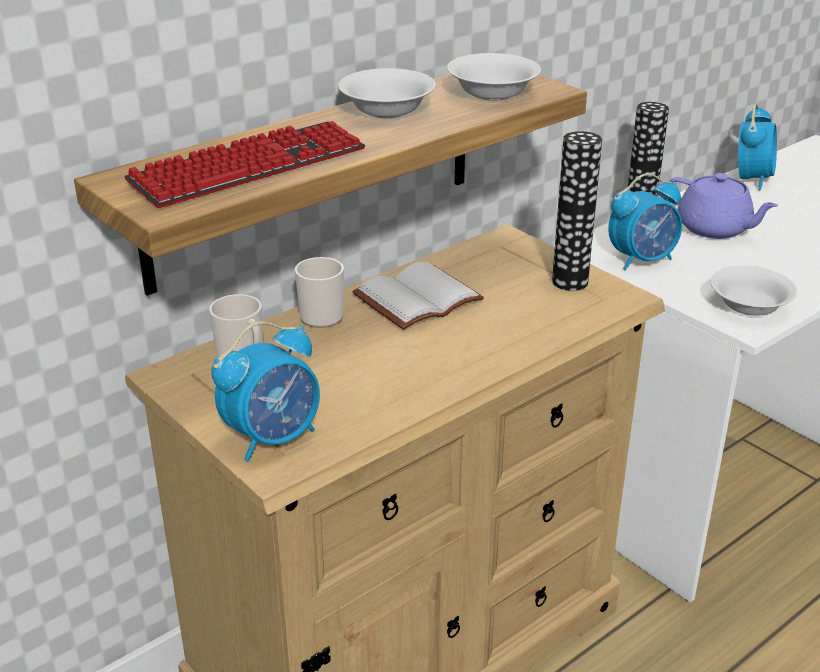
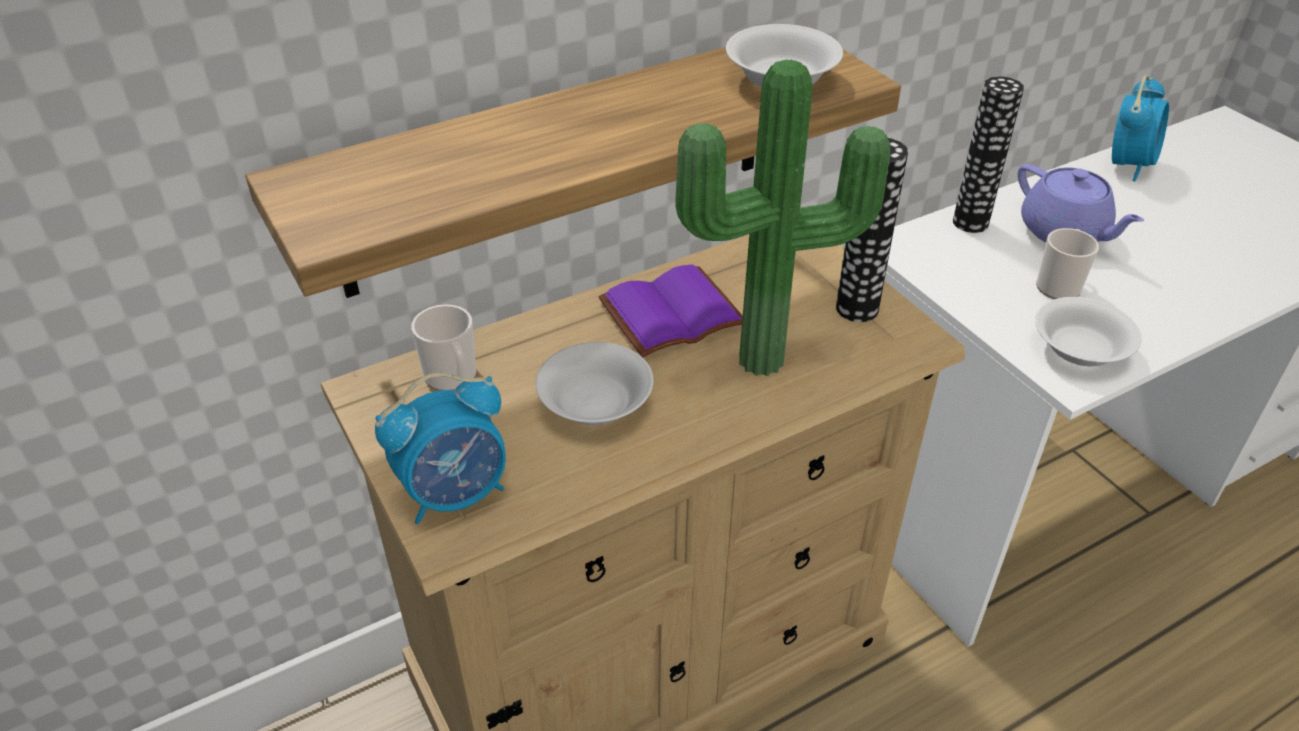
camera: 10 degrees right, 10 degrees up
(249, 167) = (449, 175): keyboard -> none
(323, 314) = (559, 324): mug -> mug (1059, 284)
(388, 110) = (645, 97): white bowl -> white bowl (597, 404)
(417, 297) = (672, 311): white book -> purple book
(507, 327) = (765, 366): none -> potted plant
(642, 260) = (964, 269): alarm clock -> none

